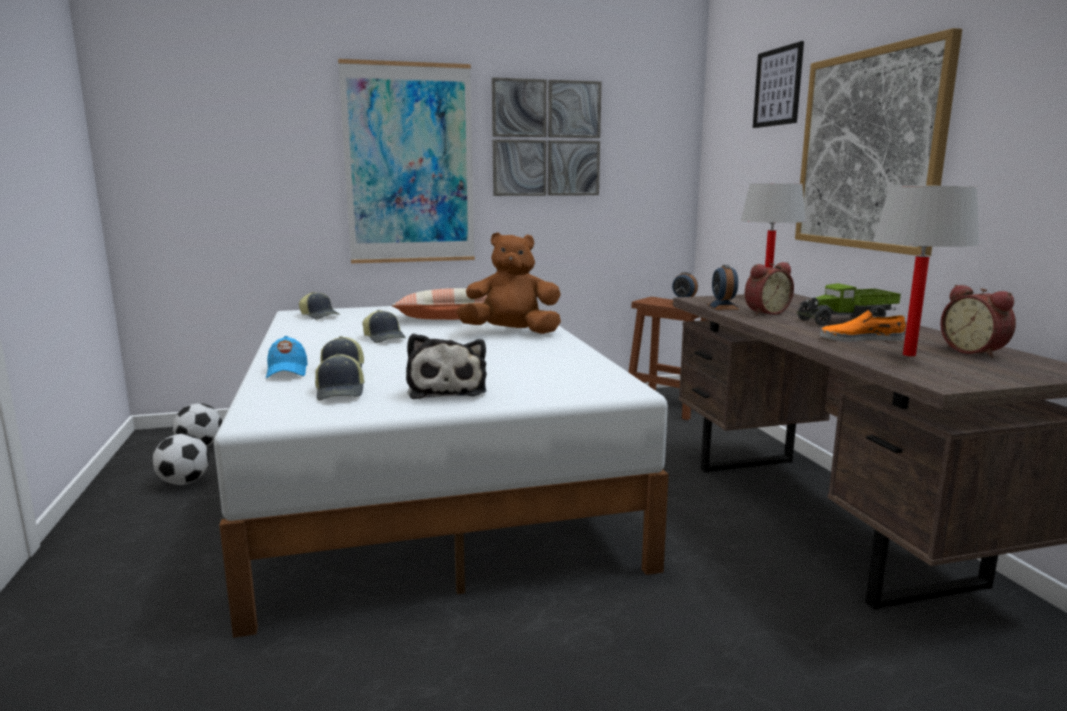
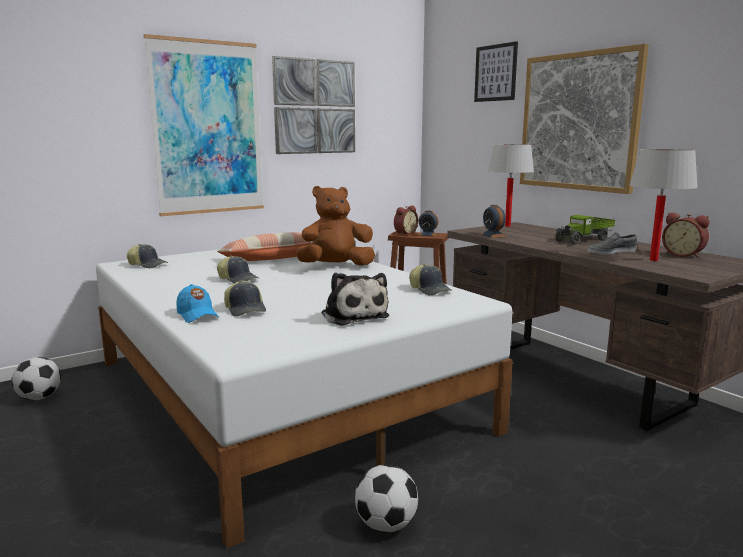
camera: 20 degrees left, 0 degrees up
(184, 482) = (54, 432): football -> football (386, 525)
(341, 392) = (272, 327): cap -> cap (430, 290)
(765, 312) = (526, 238): alarm clock -> alarm clock (404, 233)
(860, 339) = (611, 252): orange shoe -> grey shoe

